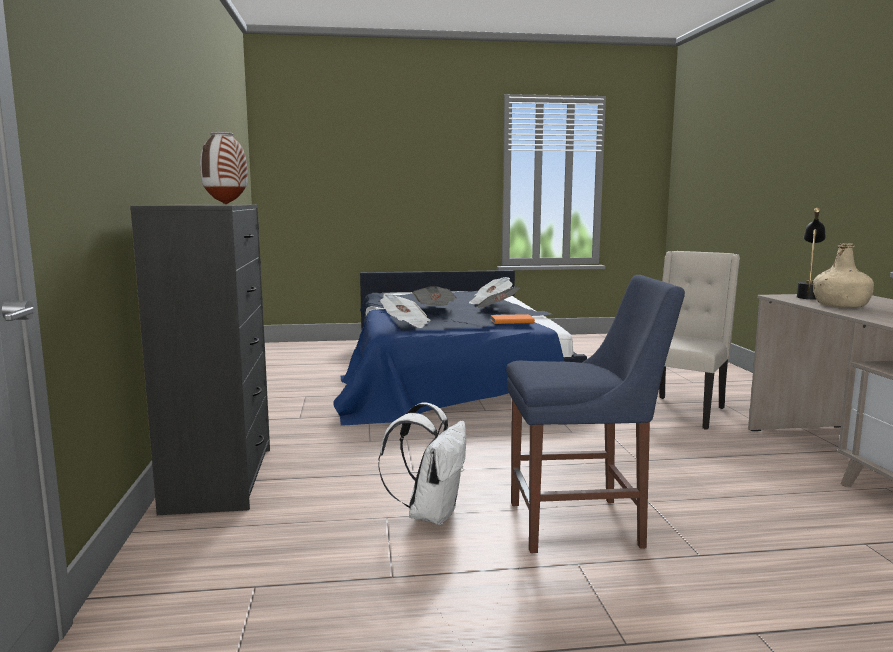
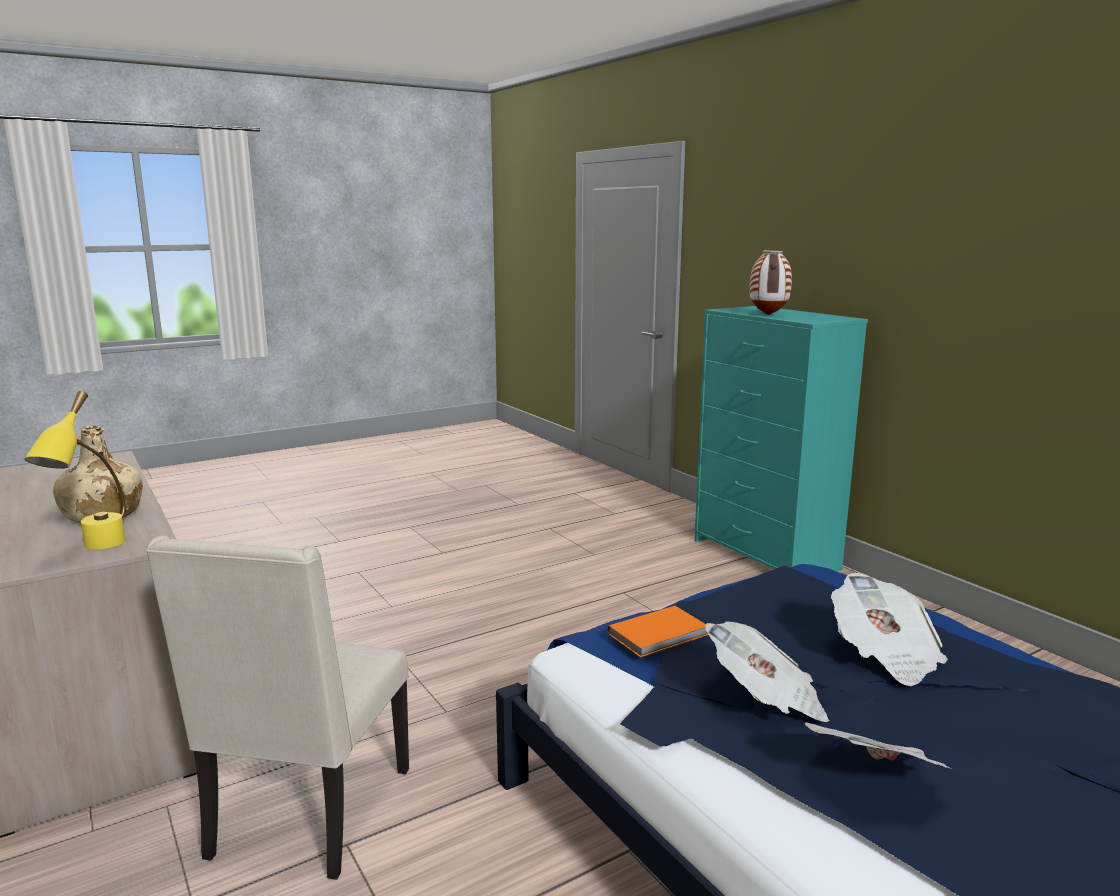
camera: 155 degrees right, 5 degrees up
(220, 478) = (766, 555): black dresser -> turquoise dresser
(405, 324) = (818, 586): newspaper -> none
(430, 514) = (566, 562): white backpack -> none
(582, 524) = (446, 576): blue chair -> none
(808, 296) = (94, 549): black table lamp -> yellow table lamp

